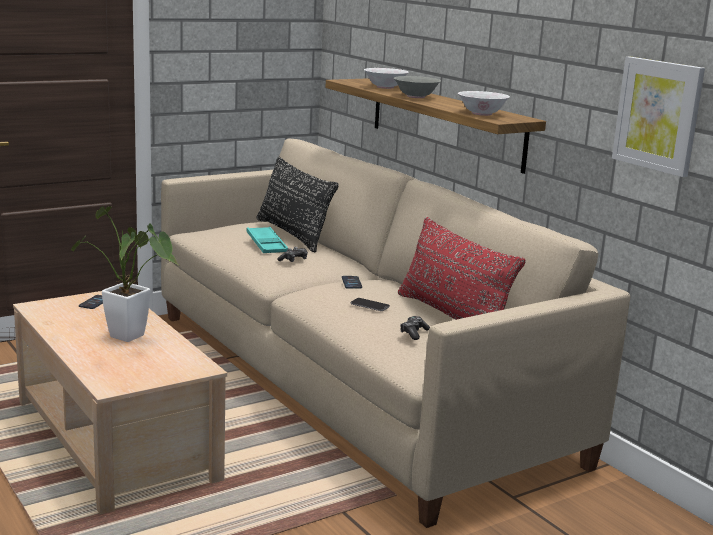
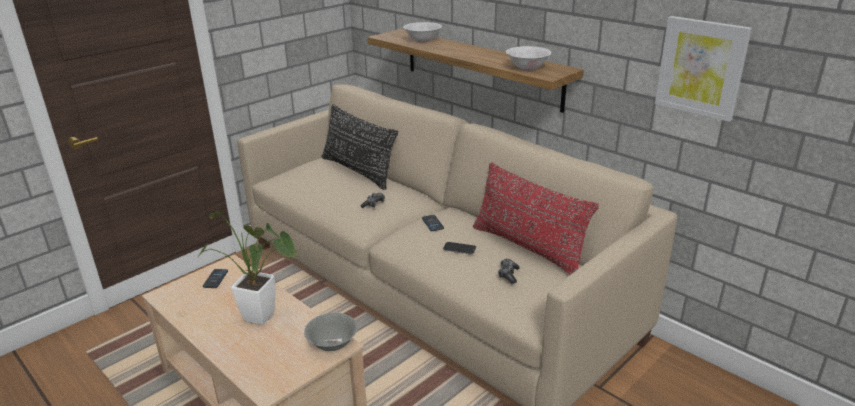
camera: 10 degrees left, 10 degrees up
(266, 245) = (344, 189): turquoise tray -> none
(416, 97) = (457, 51): grey bowl -> grey bowl (332, 344)

